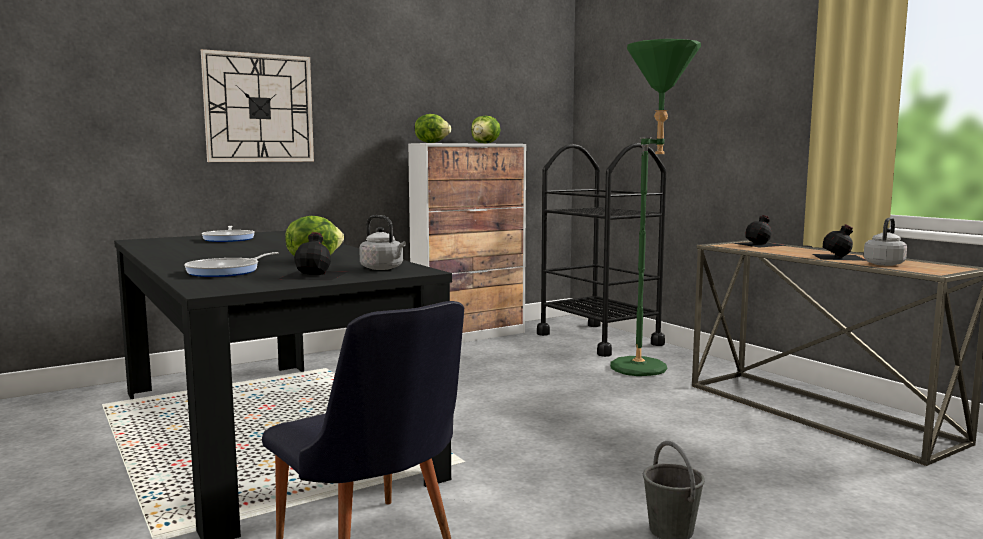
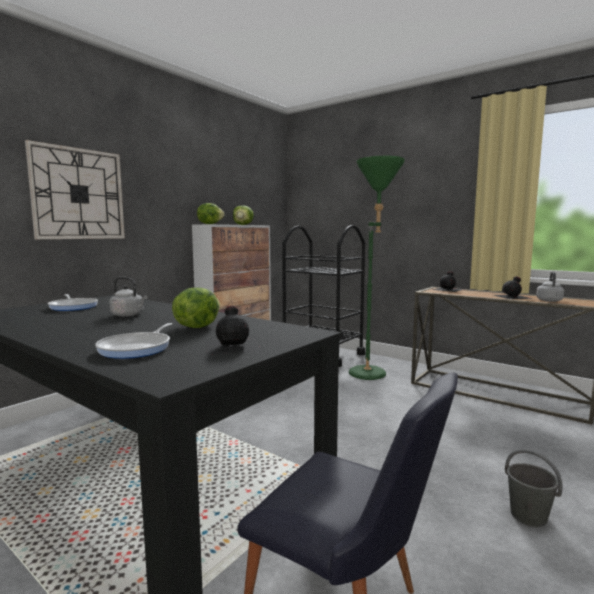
camera: 20 degrees left, 0 degrees up
(383, 268) = (277, 332): grey kettle -> grey kettle (129, 315)

